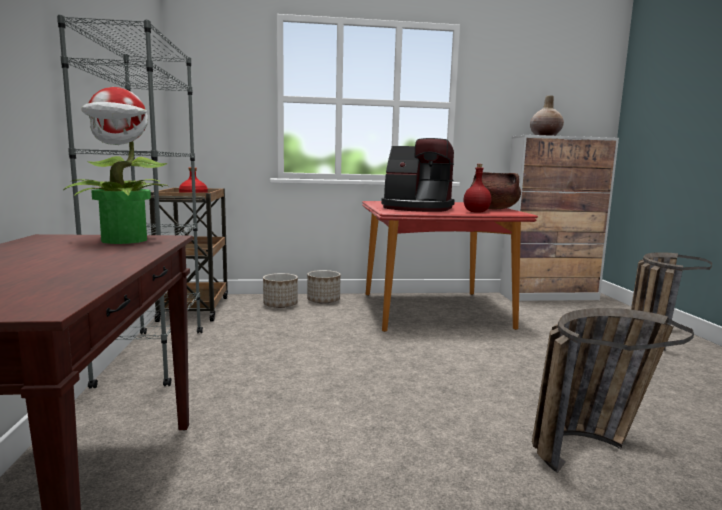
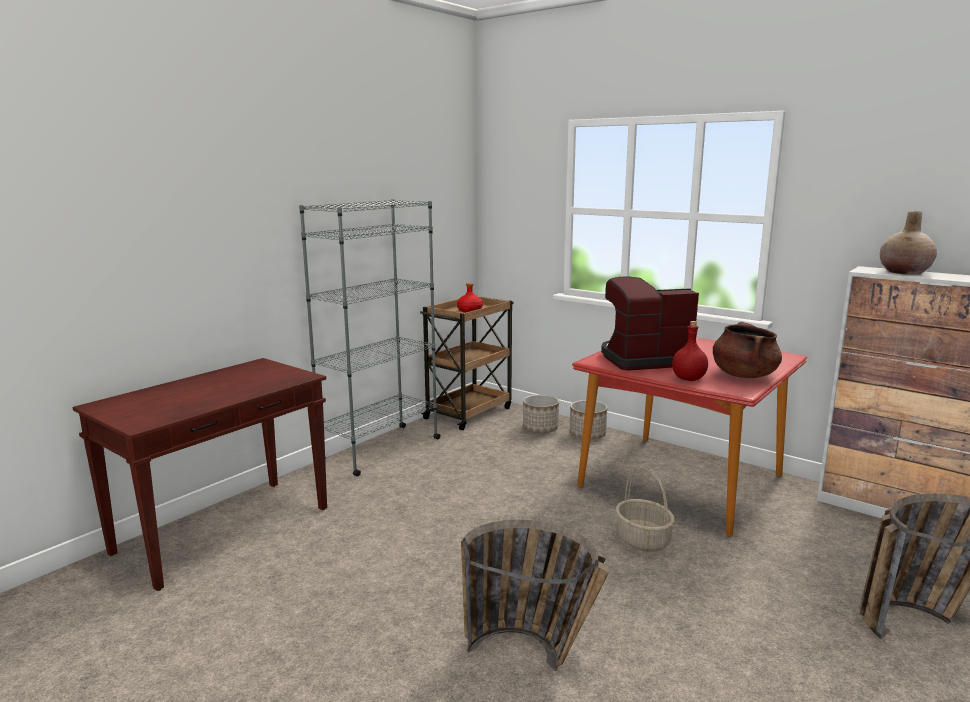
camera: 45 degrees right, 5 degrees up
(124, 240) = (279, 375): potted plant -> none
(417, 208) = (644, 359): coffee machine -> coffee machine turned 105 degrees clockwise
(485, 347) = (643, 540): none -> basket

